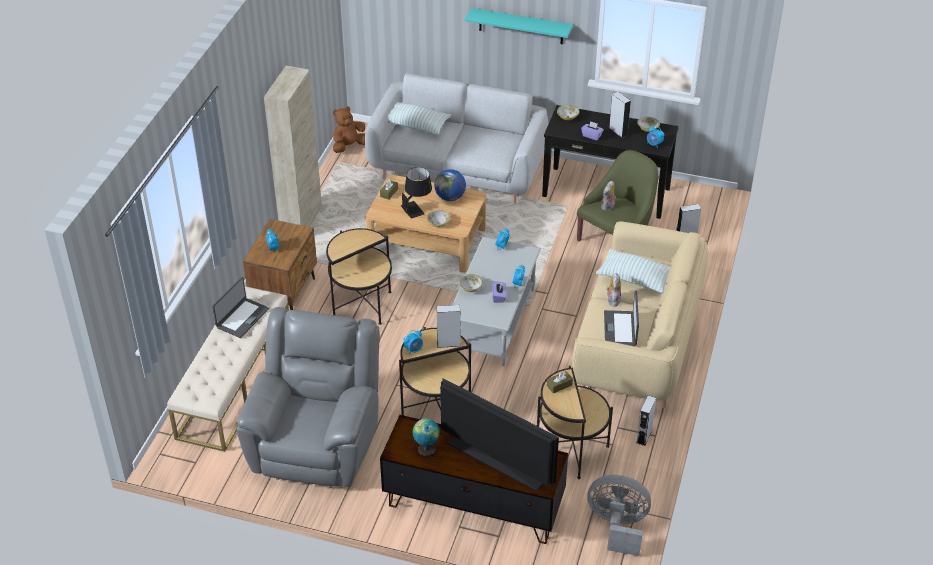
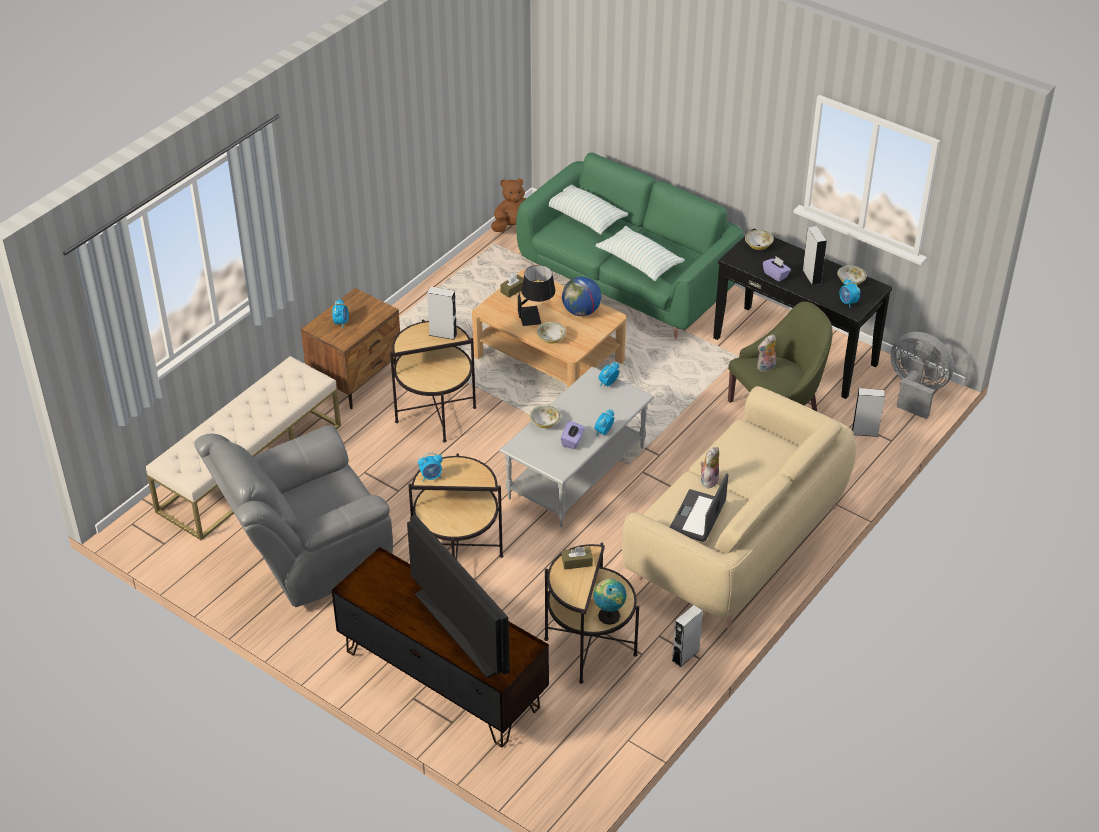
camera: 20 degrees right, 0 degrees up
(242, 318) = (272, 393): laptop -> none
(301, 221) = (417, 301): beige cabinet -> none
(317, 442) = (305, 557): grey armchair -> grey armchair turned 150 degrees counterclockwise
(426, 448) = (388, 593): globe -> globe (609, 614)
(448, 343) = (475, 479): grey speaker -> grey speaker (443, 334)
(458, 169) = (628, 283): grey sofa -> green sofa
(521, 26) = (724, 121): turquoise shelf -> none
(617, 526) = (597, 752): grey fan -> grey fan (915, 392)
(635, 278) = (750, 461): pillow -> pillow (639, 262)

